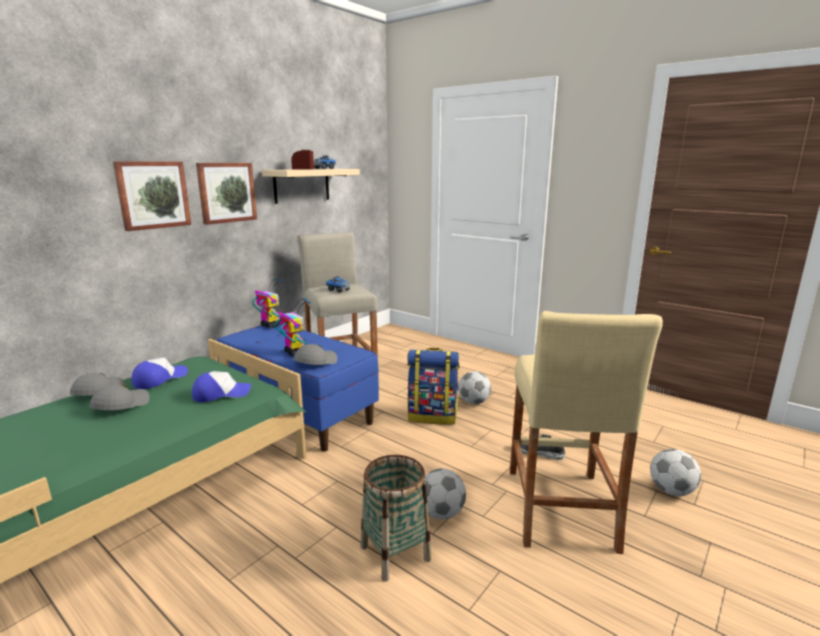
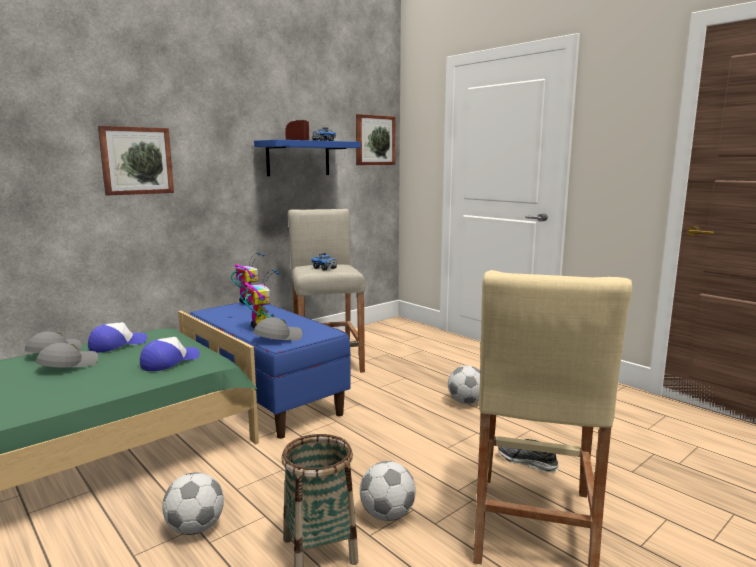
camera: 10 degrees right, 5 degrees down
(221, 394) = (169, 362): cap -> cap turned 45 degrees counterclockwise
(226, 192) = (214, 162): picture -> picture (374, 140)
(302, 185) = (298, 158): beige shelf -> blue shelf
(433, 416) = (413, 413): backpack -> none
(671, 490) = (685, 521): football -> football (195, 528)

